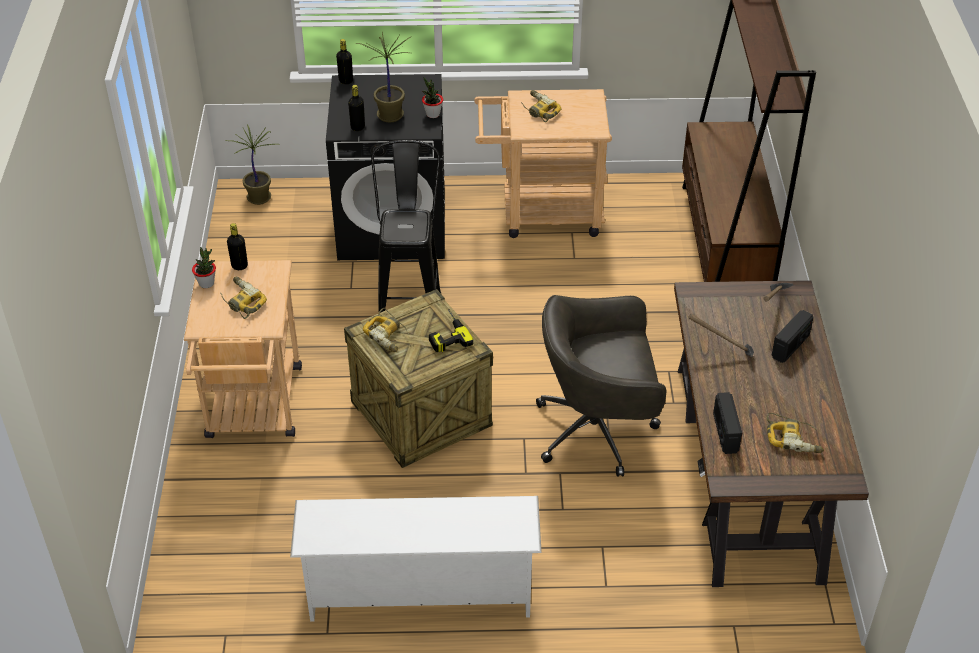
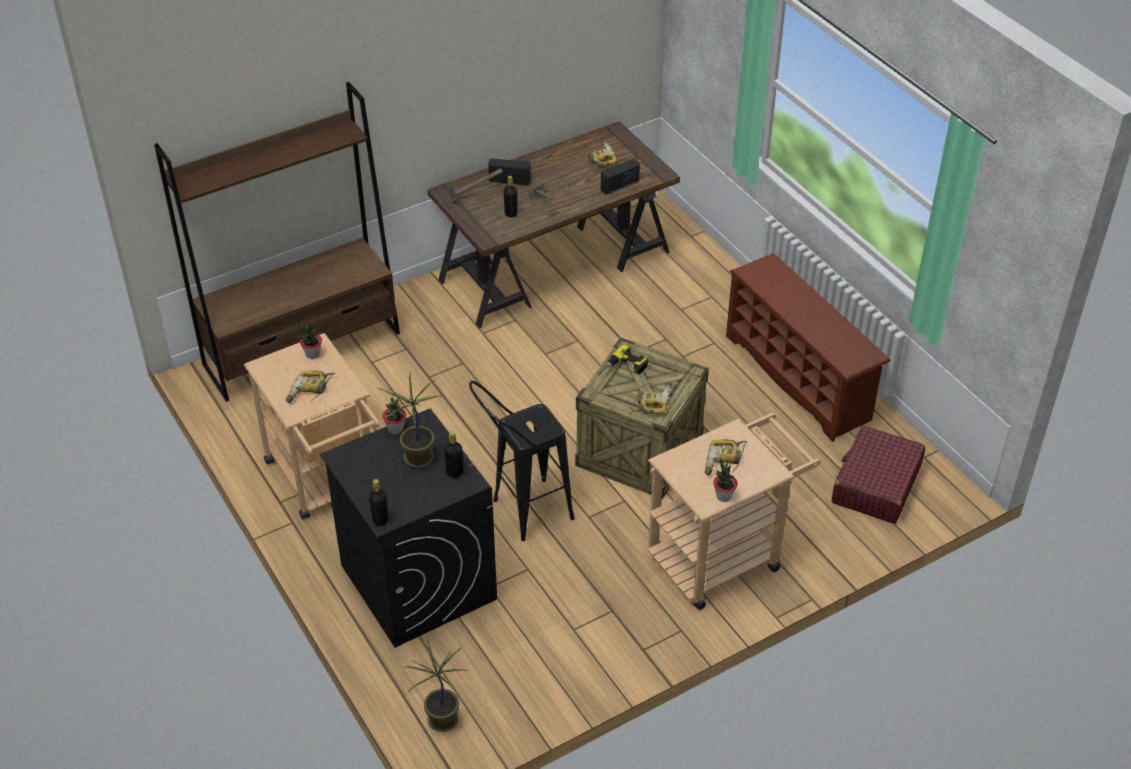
camera: 120 degrees left, 0 degrees up
(228, 569) = (875, 485): none -> red suitcase
(239, 266) = (685, 487): black bottle -> black bottle (511, 213)
(419, 594) = (799, 378): white shoe rack -> brown shoe rack
(584, 123) = (312, 354): none -> potted plant
(598, 430) = (575, 348): grey office chair -> none

